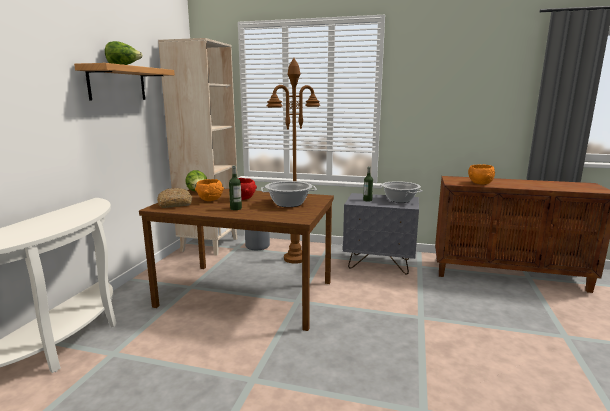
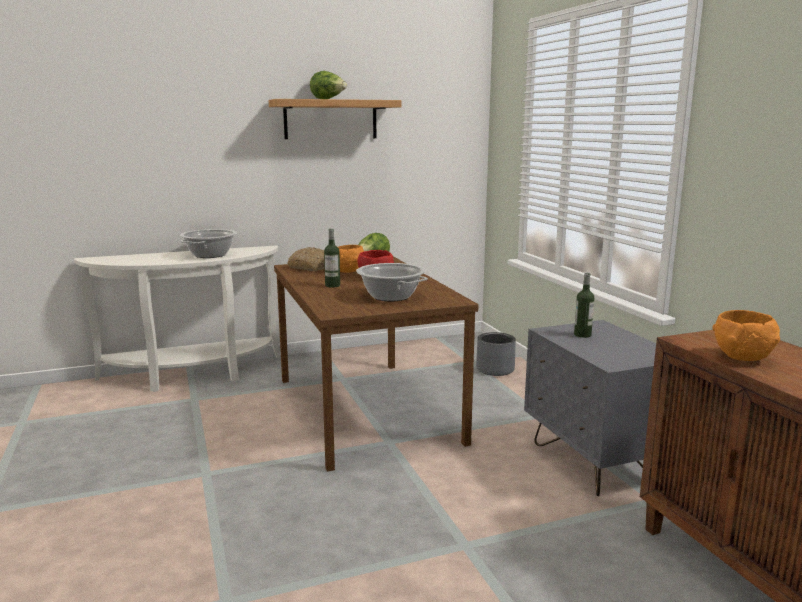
camera: 55 degrees right, 0 degrees up
(209, 244) = (453, 347): beige bookcase -> none
(295, 258) = (501, 401): brown floor lamp -> none
(399, 200) = (634, 351): cooking pot -> cooking pot (210, 255)

